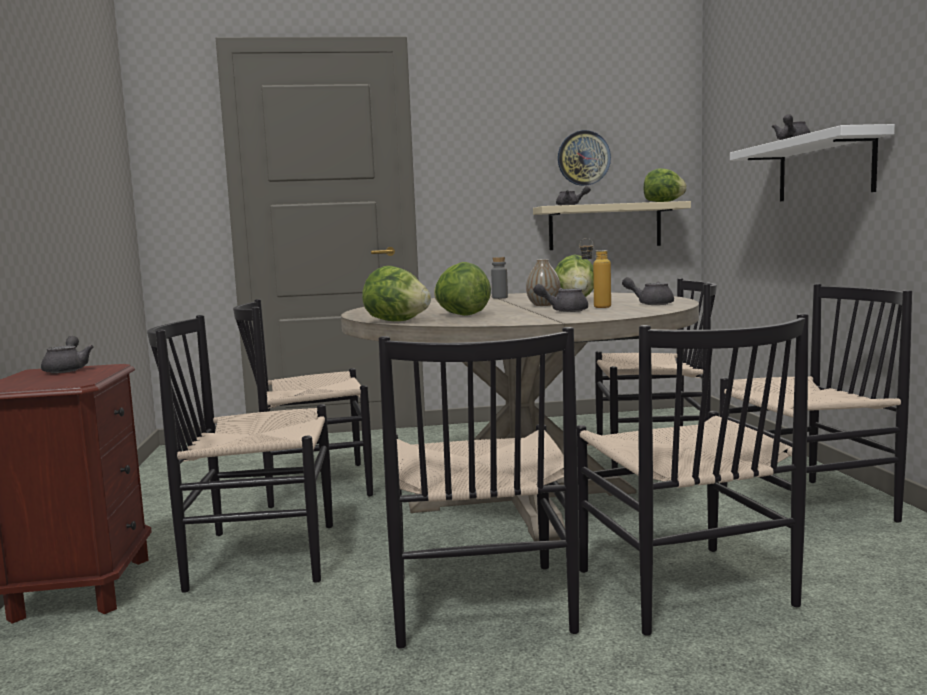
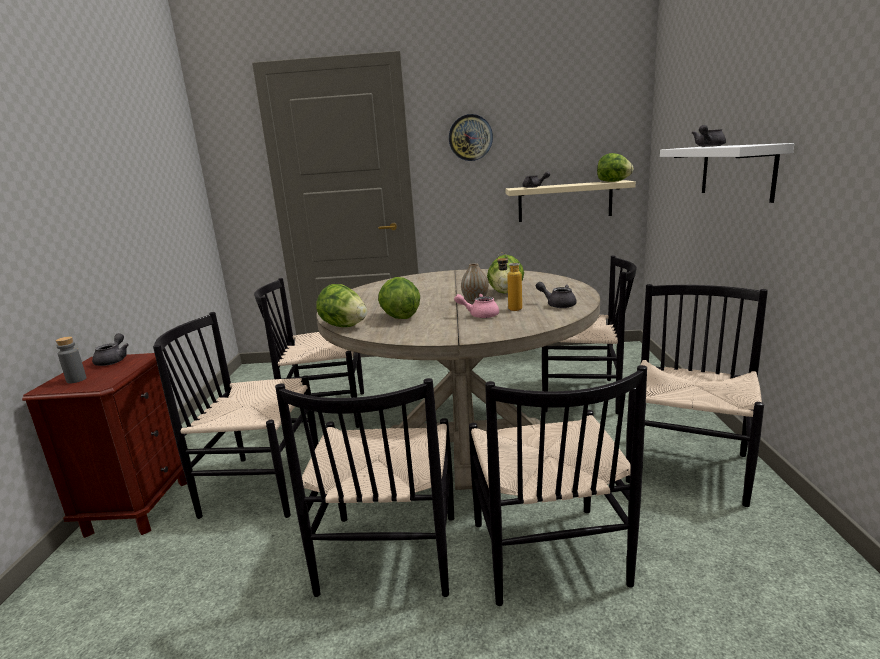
camera: 10 degrees right, 10 degrees up
(500, 297) = (457, 279): grey bottle -> grey bottle (76, 380)
(563, 311) = (479, 315): grey teapot -> pink teapot
(583, 158) = (547, 145): wall clock -> wall clock (470, 137)
(812, 506) = (688, 466): black chair -> black chair turned 60 degrees counterclockwise

